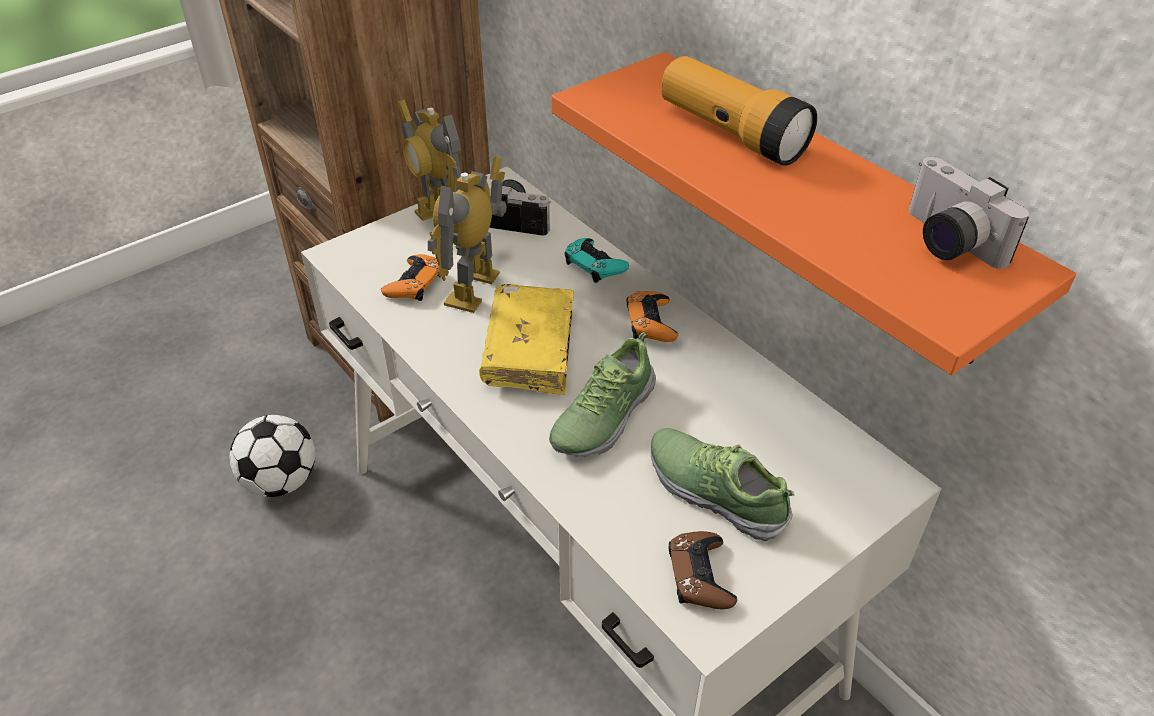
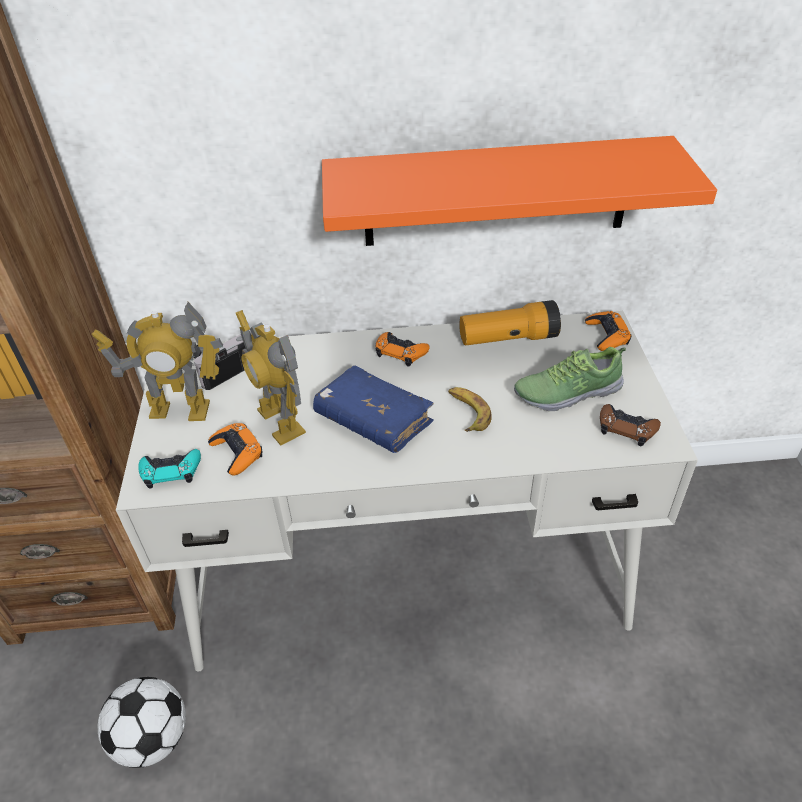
camera: 55 degrees left, 0 degrees up
(529, 350) = (373, 420): yellow book -> blue book
(594, 265) = (318, 351): turquoise game controller -> turquoise game controller (171, 471)
(602, 417) = (467, 412): shoe -> banana
(731, 133) = (451, 172): flashlight -> flashlight (508, 339)
(867, 490) = (607, 335): none -> orange game controller
(945, 242) = (621, 155): camera -> none

